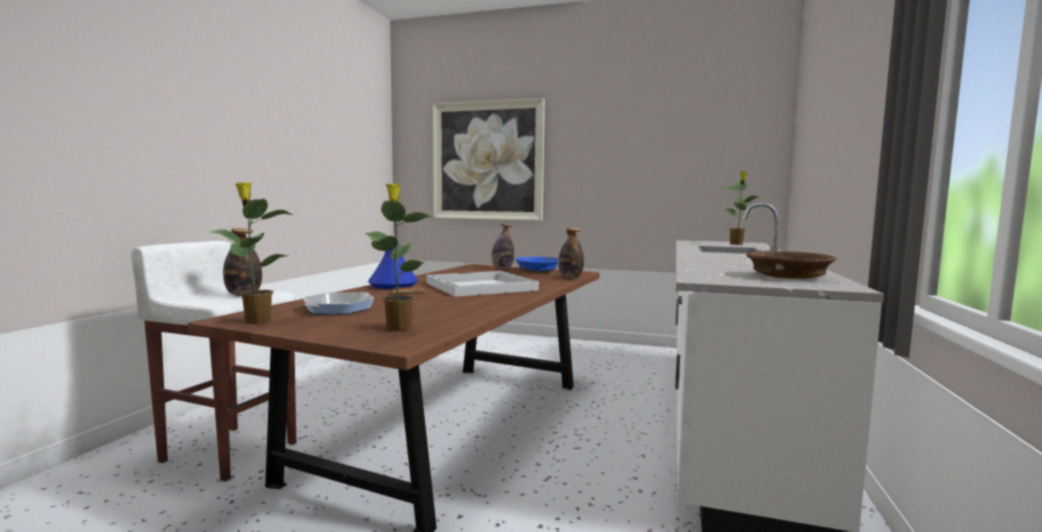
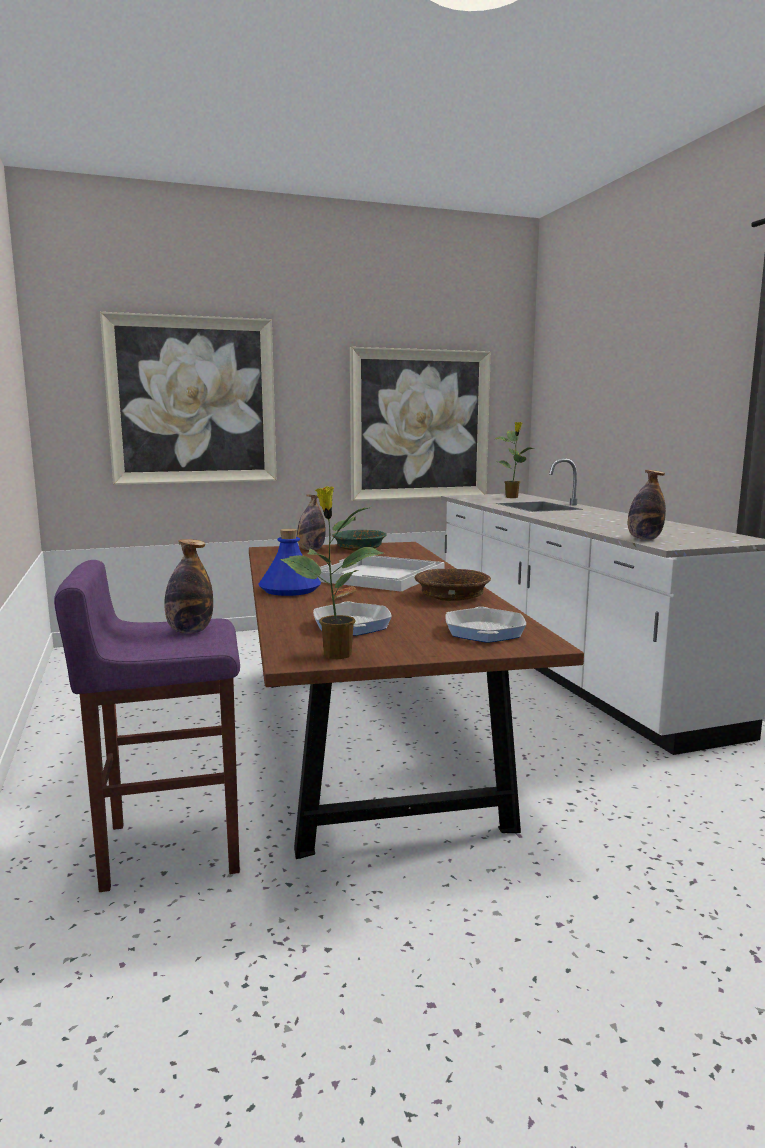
camera: 35 degrees left, 5 degrees up
(229, 451) = (170, 847): white stool -> purple stool
(398, 328) = (484, 631): potted plant -> frying pan
(537, 271) = (359, 548): blue bowl -> green bowl
(570, 277) = (417, 552): bottle -> bottle (644, 539)
(668, 178) = (420, 425): none -> picture
(787, 276) = (694, 534): brown bowl -> brown bowl (452, 596)

